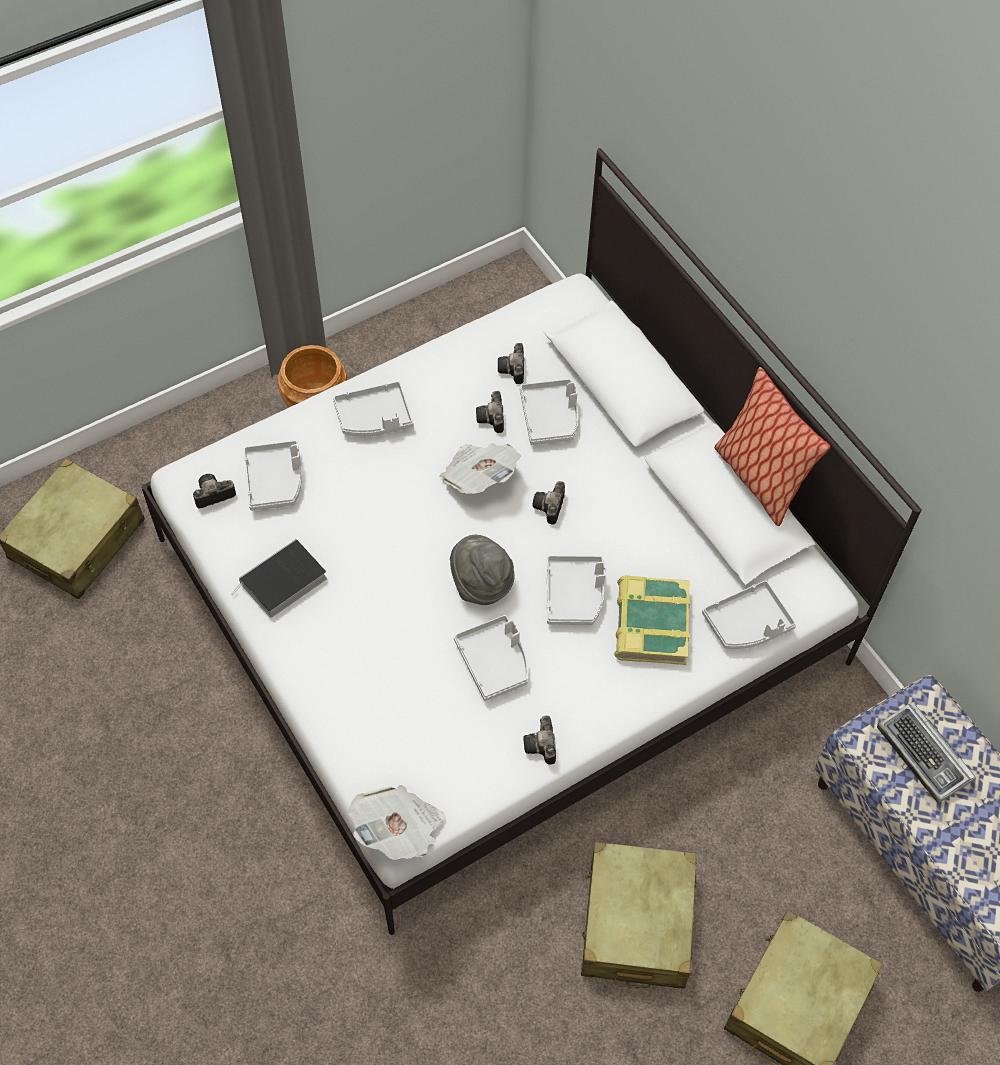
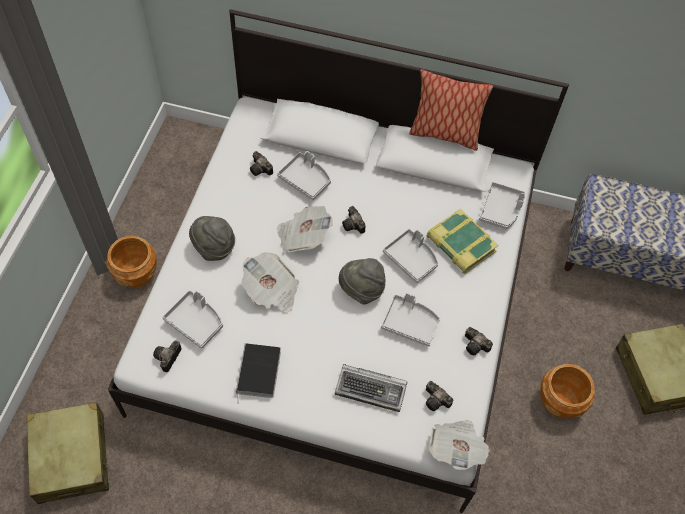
camera: 45 degrees left, 0 degrees up
(374, 418) = (214, 247): grey tray -> grey hat
(384, 509) = (271, 291): none -> newspaper
(492, 419) = (277, 202): camera -> camera (437, 401)
(636, 923) = (560, 401): beige suitcase -> brown planter
(924, 755) = (626, 212): keyboard -> keyboard (371, 390)

